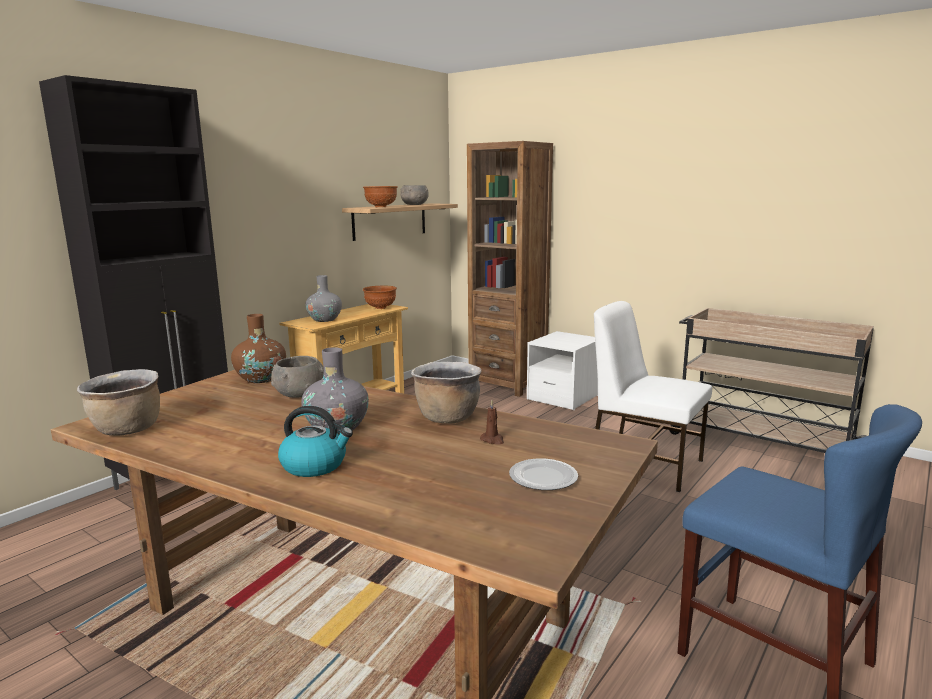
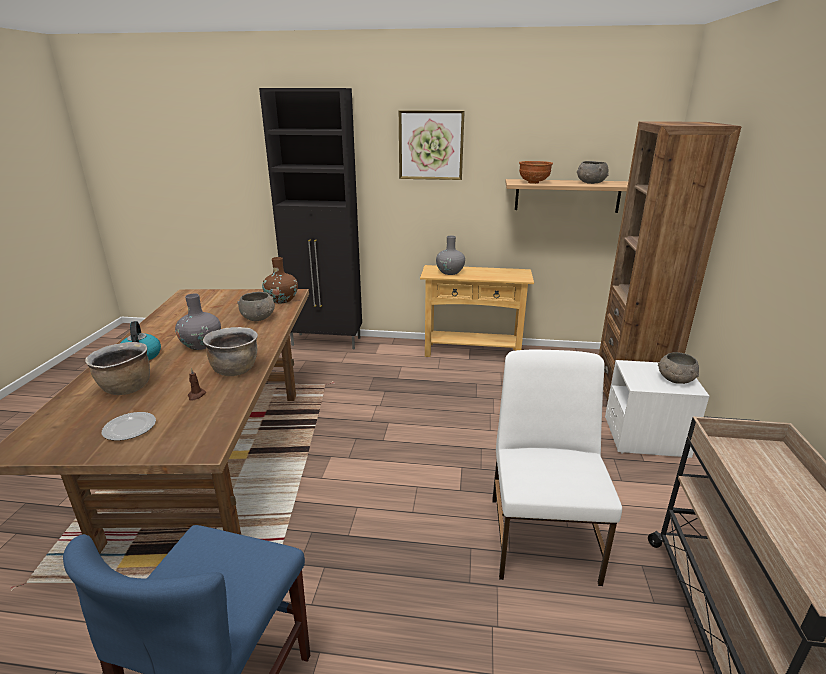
camera: 60 degrees right, 10 degrees up
(127, 430) = (181, 302): brown cooking pot -> brown cooking pot (126, 388)
(268, 172) = (431, 145): none -> picture
(380, 308) = (513, 275): brown bowl -> none
(574, 338) = (675, 380): none -> grey bowl

